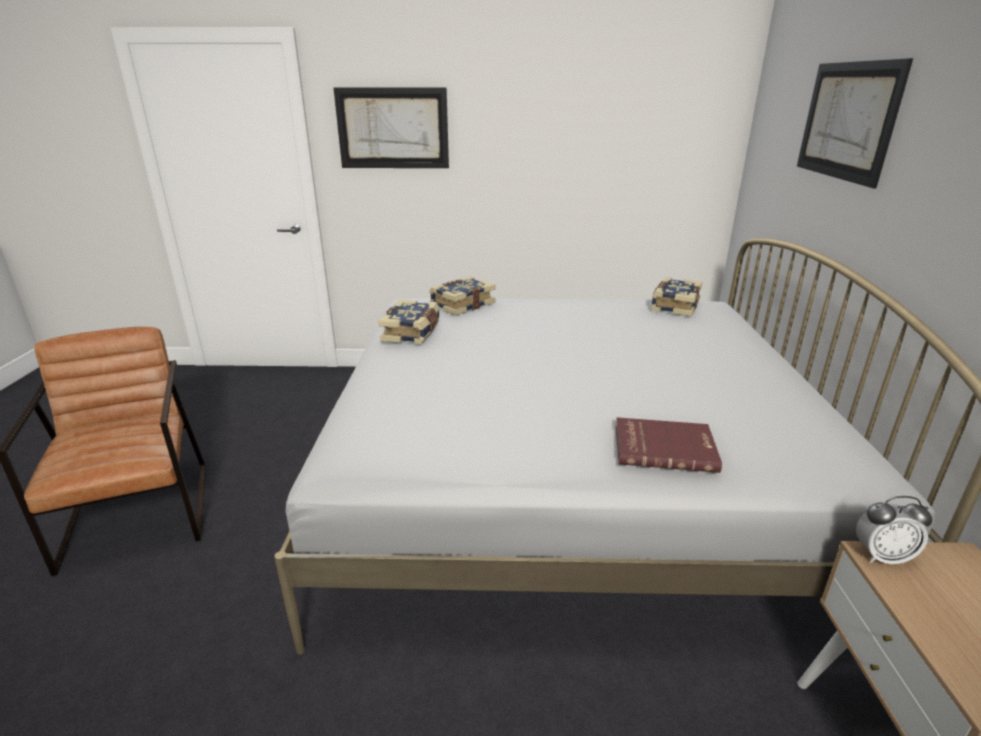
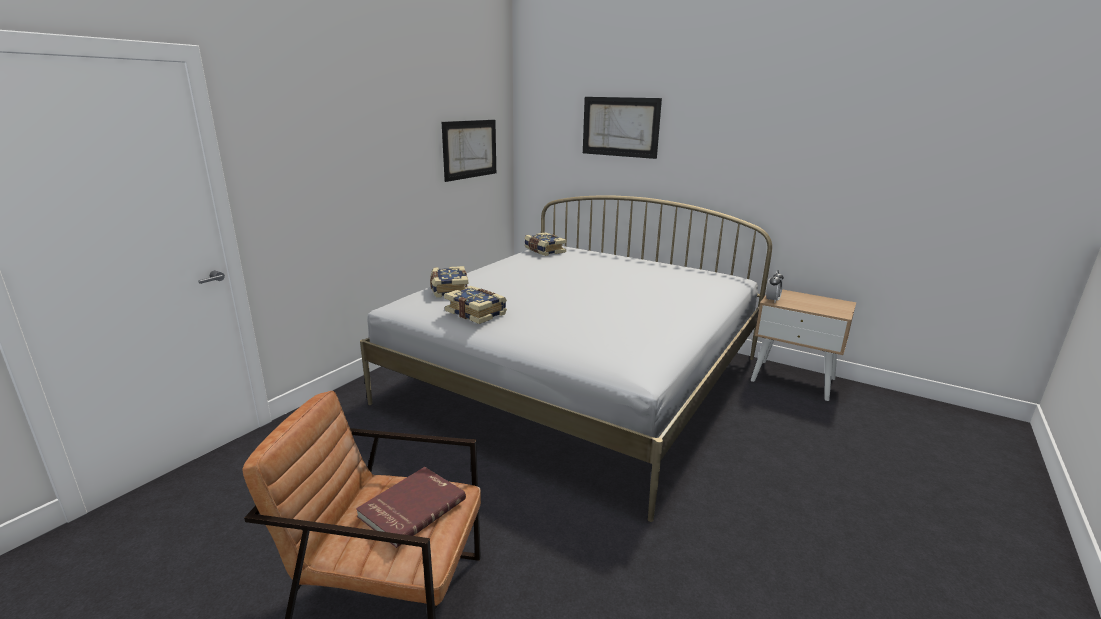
camera: 60 degrees left, 5 degrees down
(393, 128) = (308, 150): picture -> picture (470, 149)
(664, 447) = (695, 297): red book -> red book (411, 507)

